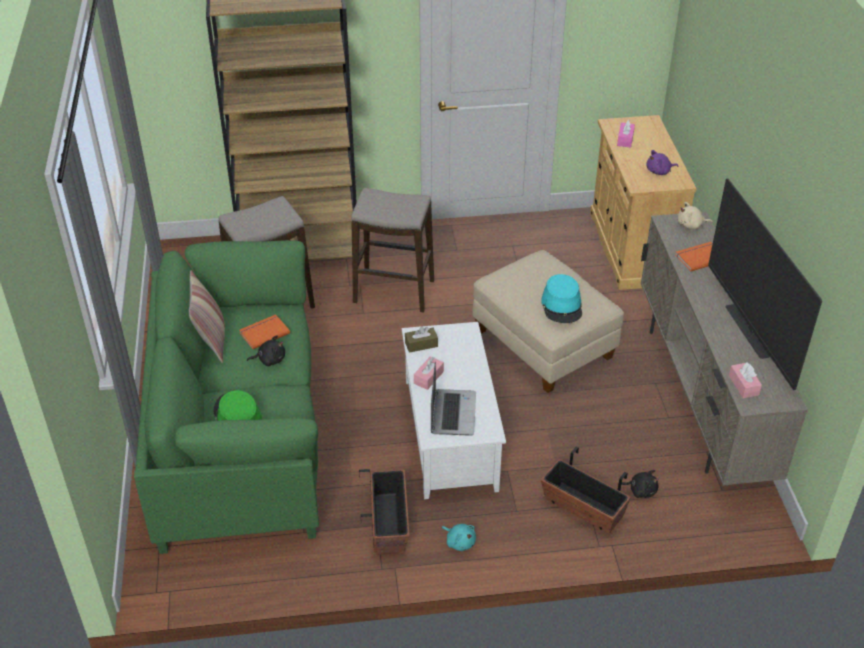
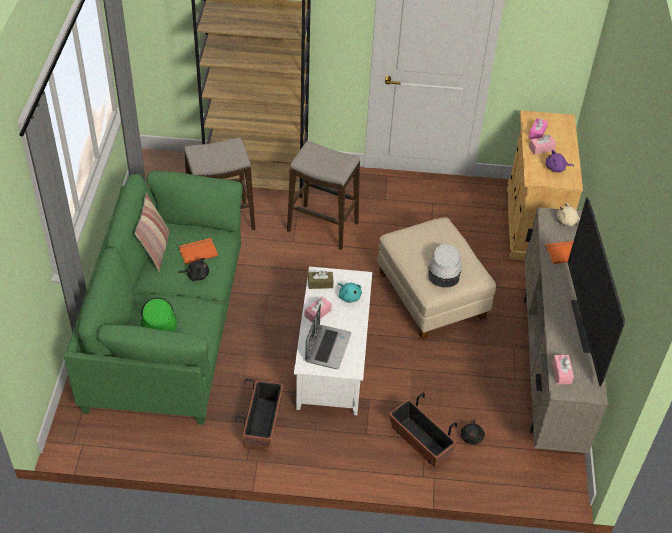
camera: 10 degrees right, 5 degrees up
(459, 542) = (313, 450): turquoise plush toy -> turquoise plush toy (349, 296)
(562, 305) = (444, 270): turquoise hat -> grey hat
(635, 154) = (541, 149): none -> pink tissue box
(640, 490) = (471, 436): black plush toy -> black plush toy turned 75 degrees clockwise

